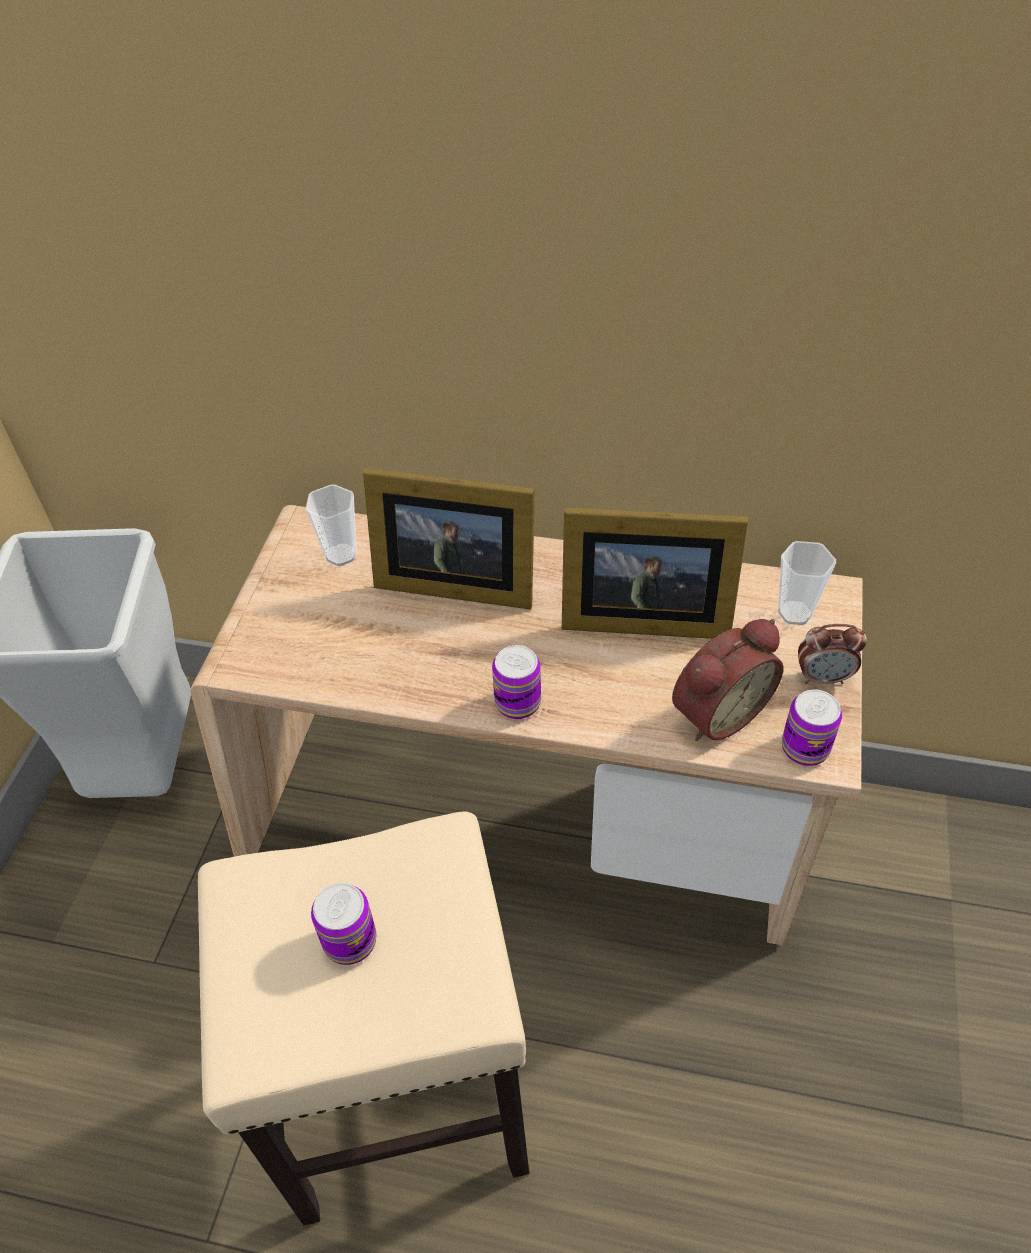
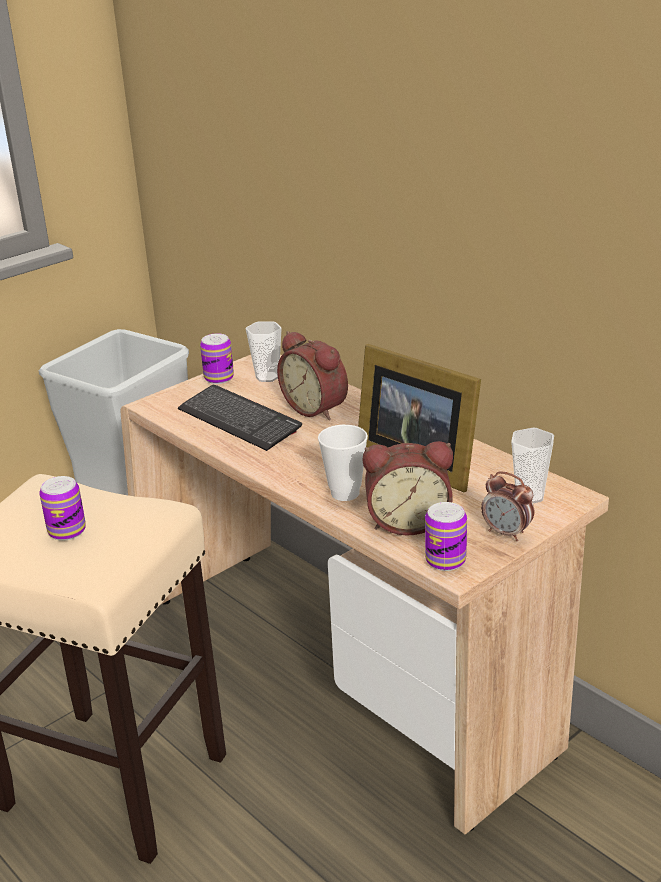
camera: 35 degrees right, 20 degrees down
(377, 642) = (239, 420): none -> keyboard
(452, 581) = (317, 408): picture frame -> alarm clock
(518, 702) = (286, 473): can -> can (219, 378)
(613, 702) = (345, 493): none -> cup

